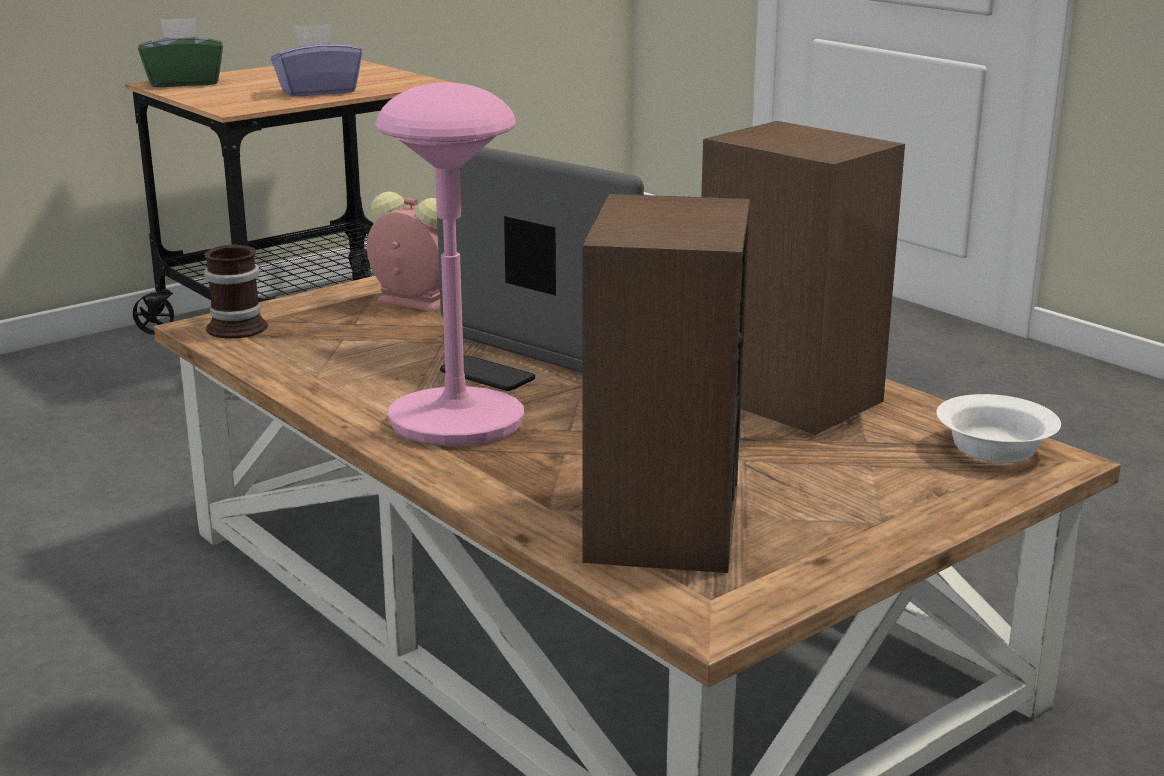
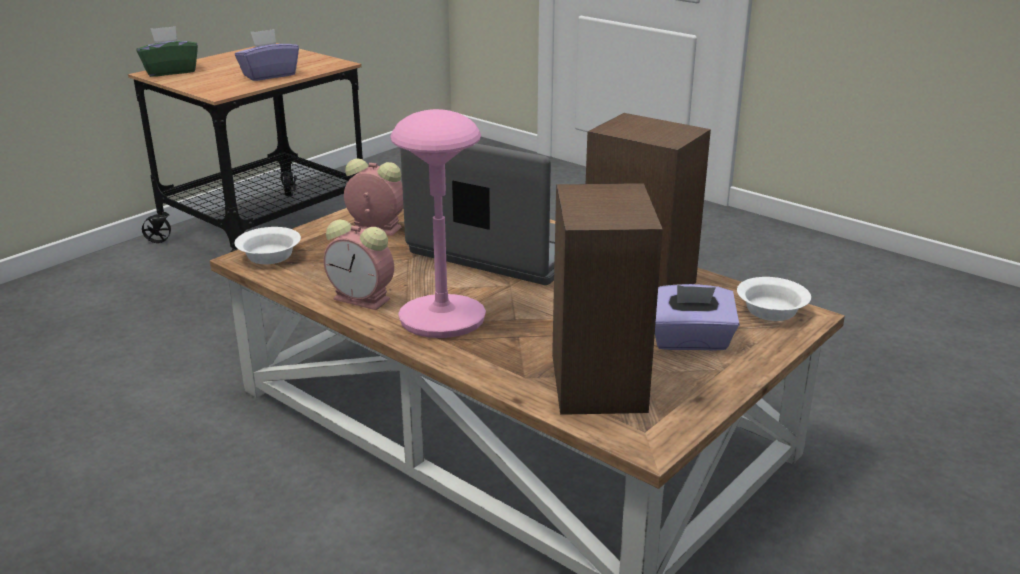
camera: 10 degrees left, 5 degrees up
(240, 326) = (269, 256): mug -> white bowl
(351, 388) = (364, 299): none -> alarm clock
(487, 376) = (447, 282): phone -> none
(839, 480) = (689, 341): none -> purple tissue box

